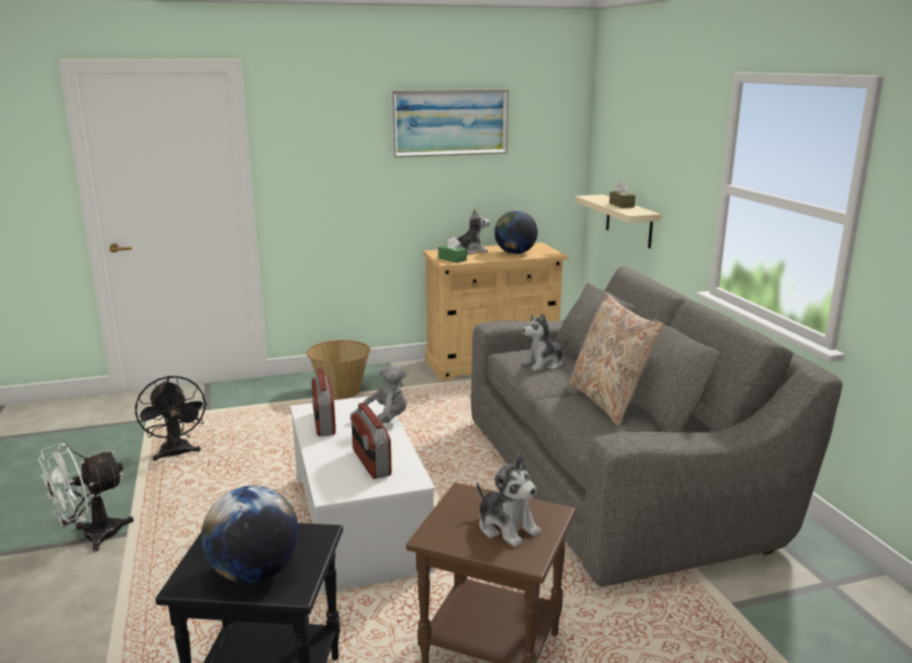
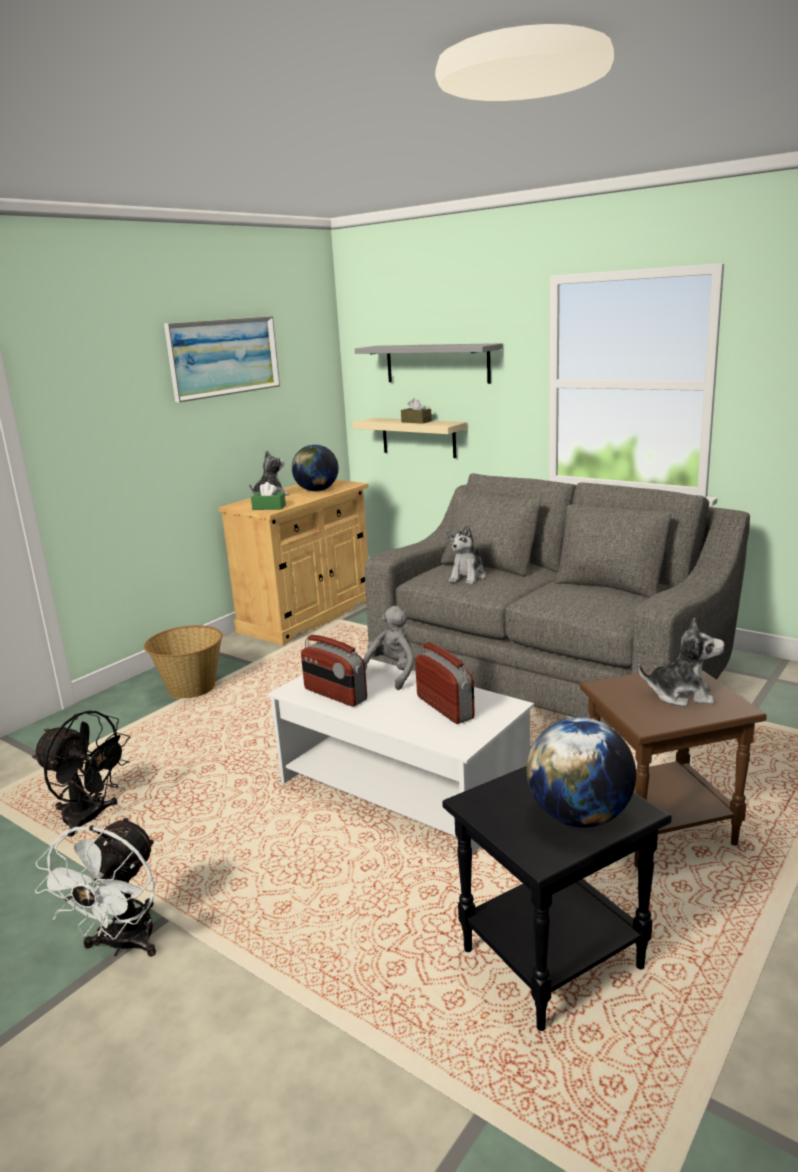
camera: 35 degrees left, 0 degrees up
(371, 463) = (445, 707): radio -> radio turned 150 degrees counterclockwise
(608, 401) = (567, 588): beige pillow -> none
(648, 150) = (437, 363): none -> grey shelf

